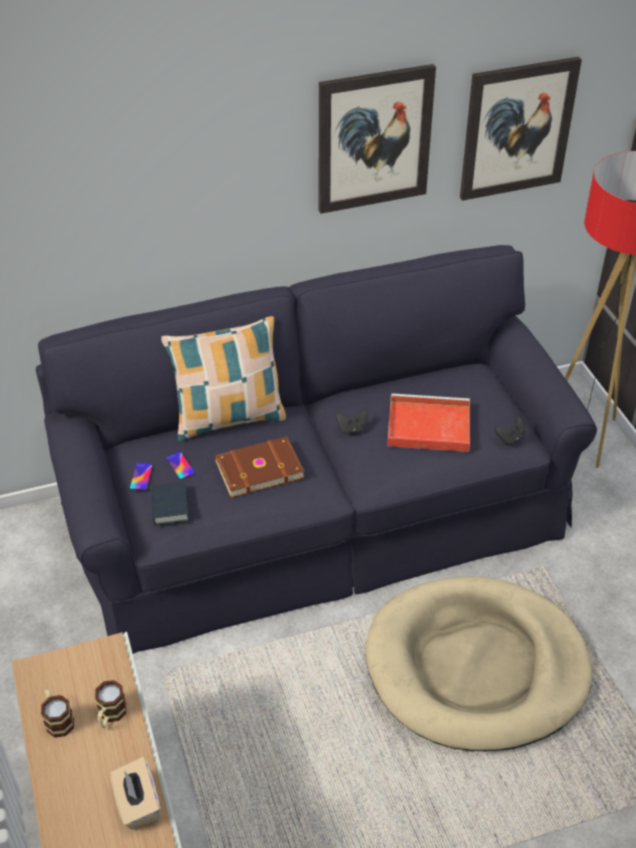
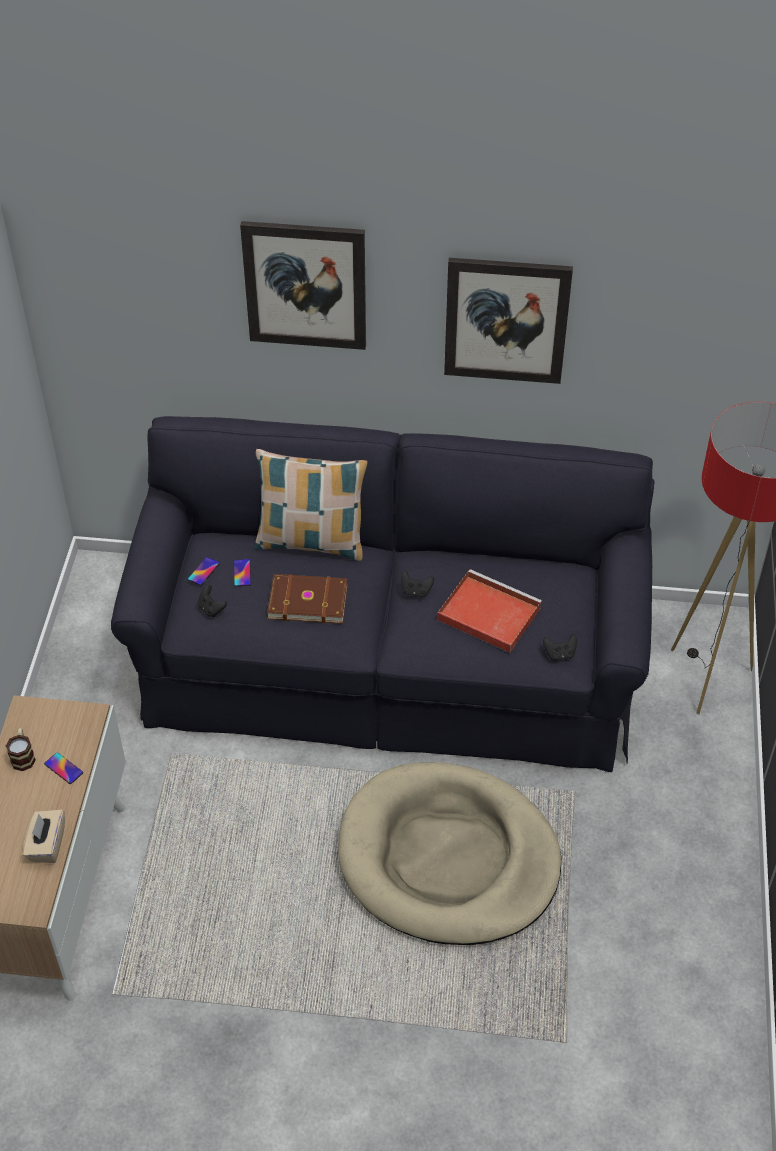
camera: 25 degrees right, 5 degrees up
(110, 715) = (63, 768): mug -> phone
(170, 507) = (211, 609): book -> black game controller
(517, 129) = (669, 345): picture -> picture (305, 285)

